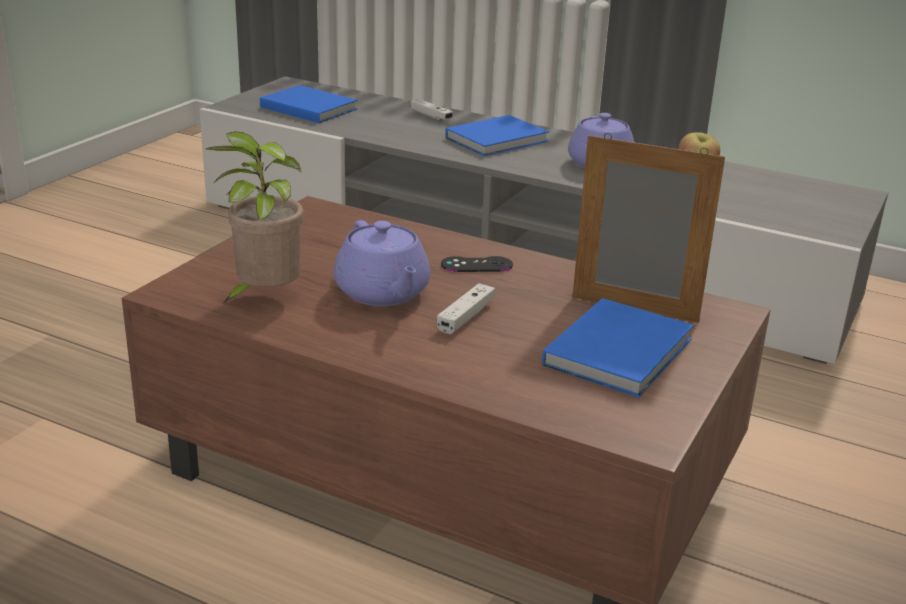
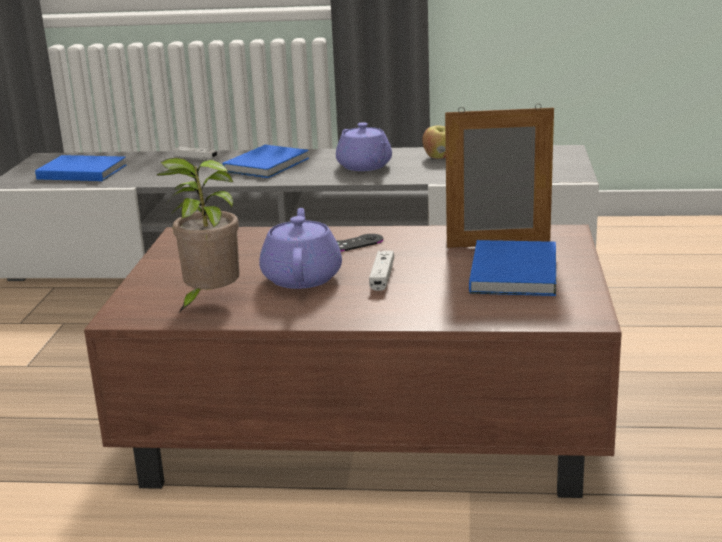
camera: 20 degrees left, 5 degrees down
(383, 293) = (302, 277): purple teapot -> purple teapot turned 135 degrees counterclockwise

